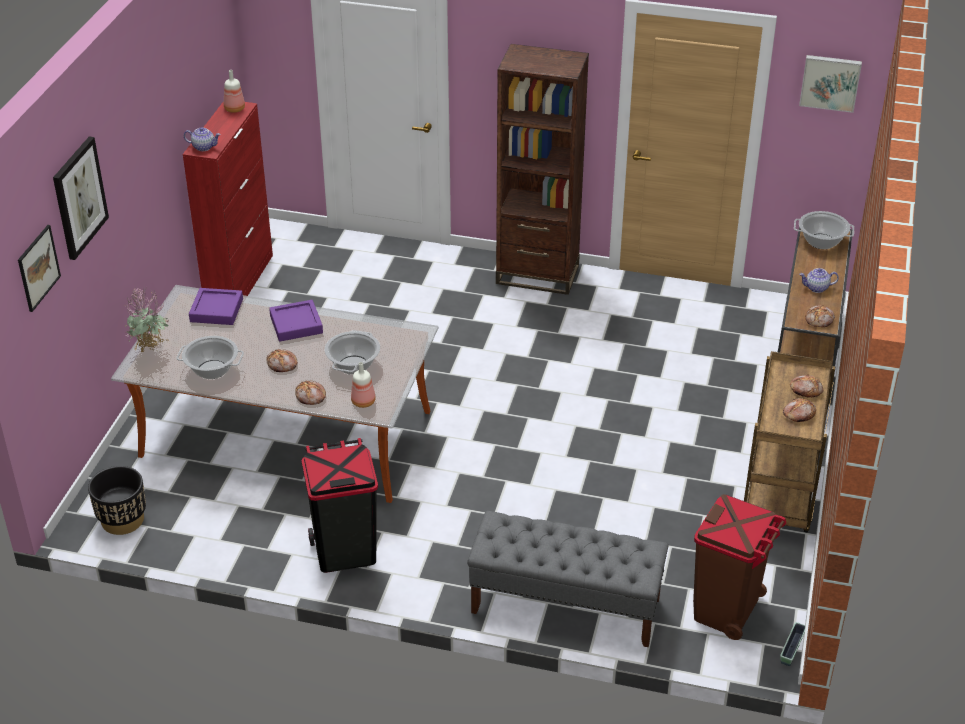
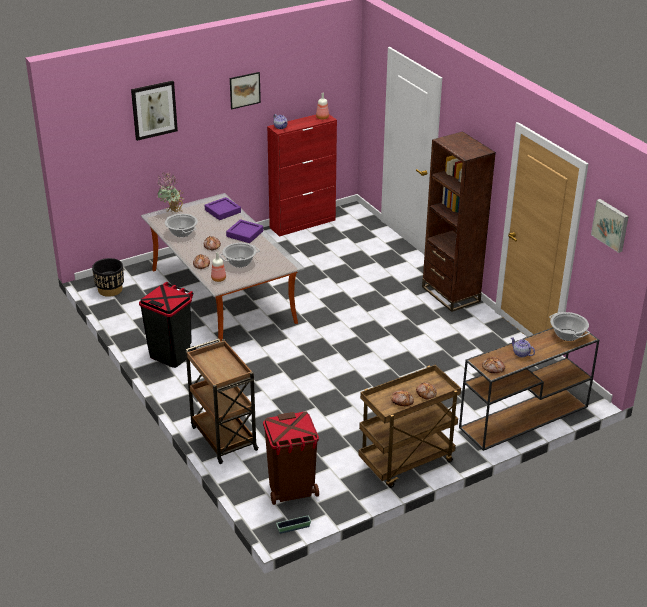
camera: 45 degrees right, 5 degrees down
(38, 268) = (104, 131): picture -> picture (244, 90)
(565, 605) = (223, 437): grey bench -> brown cart

